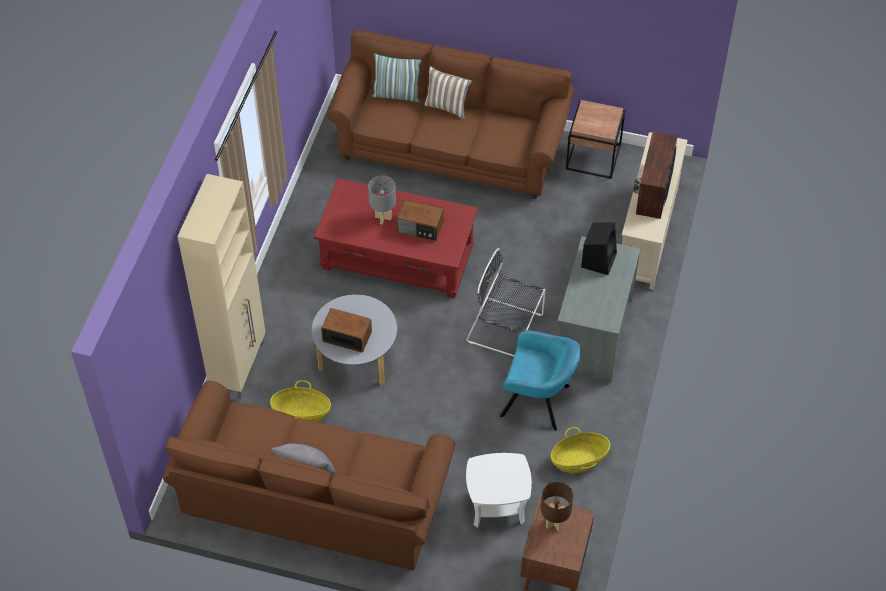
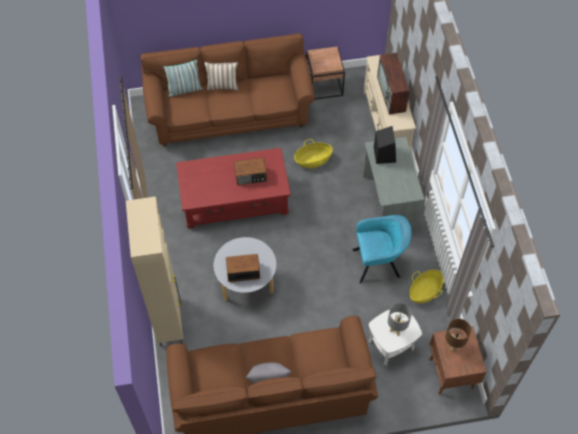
camera: 25 degrees left, 5 degrees up
(301, 413) = (229, 335): basket -> basket (313, 160)
(382, 218) = (222, 178): grey table lamp -> grey table lamp (396, 330)
(507, 329) = (332, 221): black chair -> none

